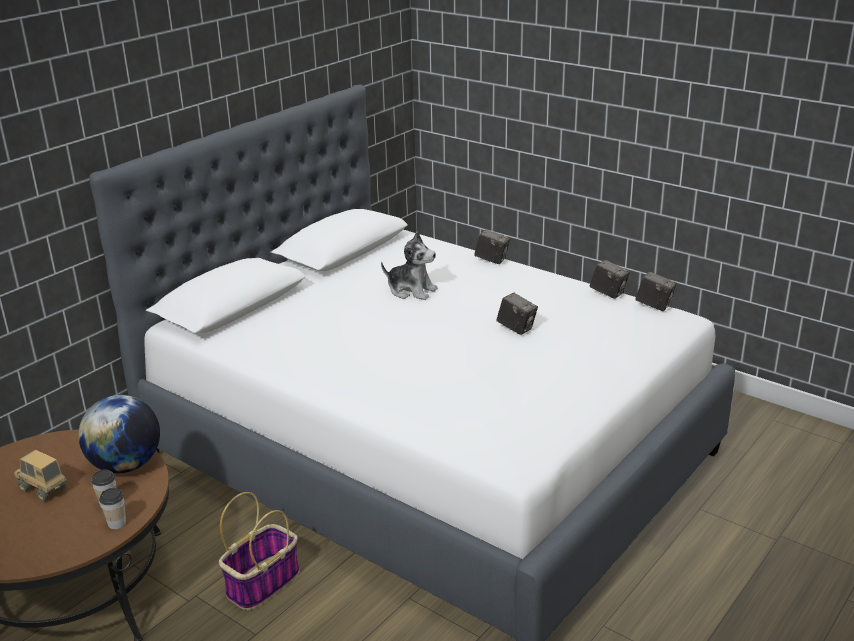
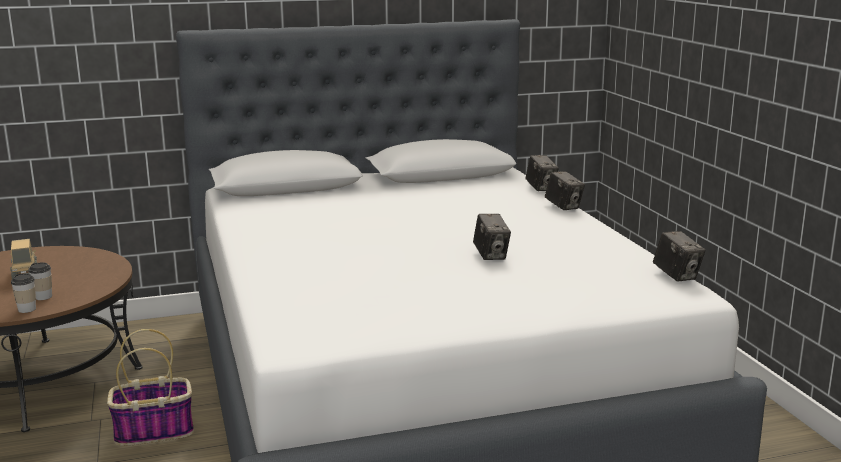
camera: 35 degrees right, 10 degrees down
(126, 465) = (95, 279): globe -> none
(411, 290) = (446, 210): plush toy -> none
(608, 293) = (641, 255): camera -> camera (541, 188)

